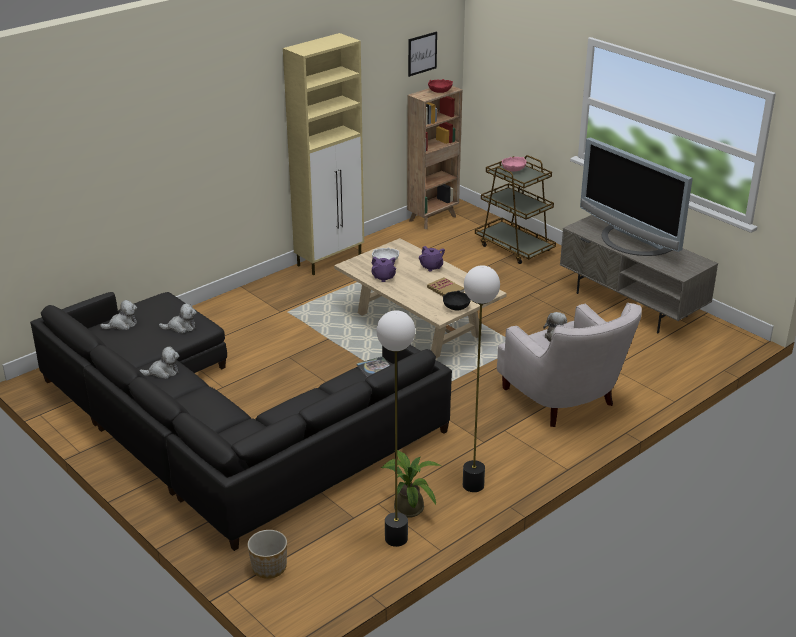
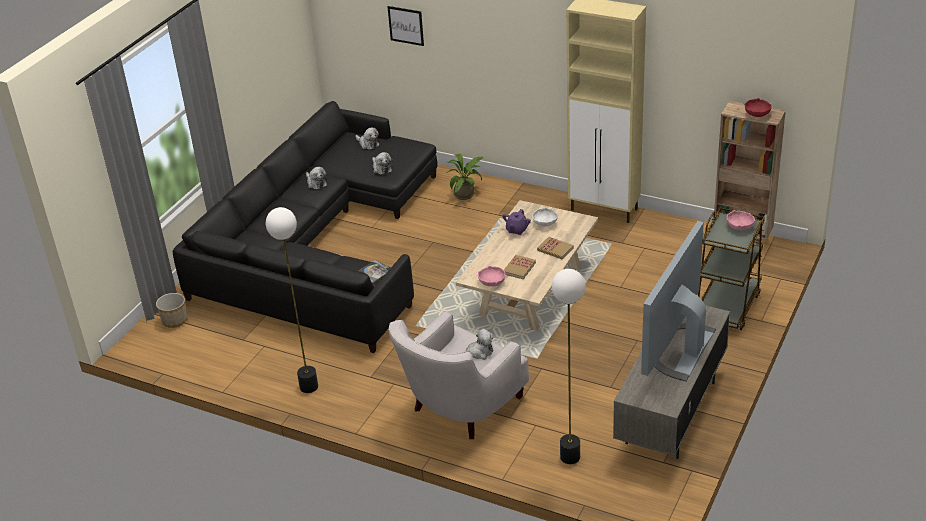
camera: 70 degrees right, 5 degrees up
(396, 538) = (227, 366): floor lamp -> floor lamp (570, 456)
(408, 506) = (267, 361): potted plant -> potted plant (466, 194)
(422, 53) = (759, 67): picture -> picture (406, 25)
(431, 267) = (555, 249): purple teapot -> book
(456, 307) = (492, 282): black bowl -> pink bowl

